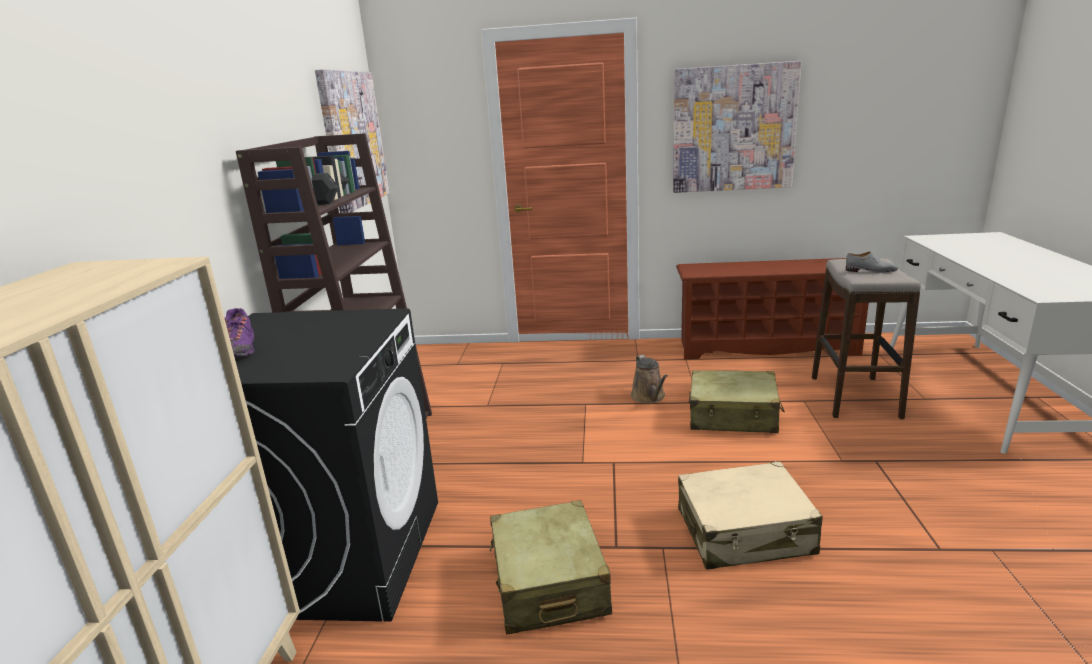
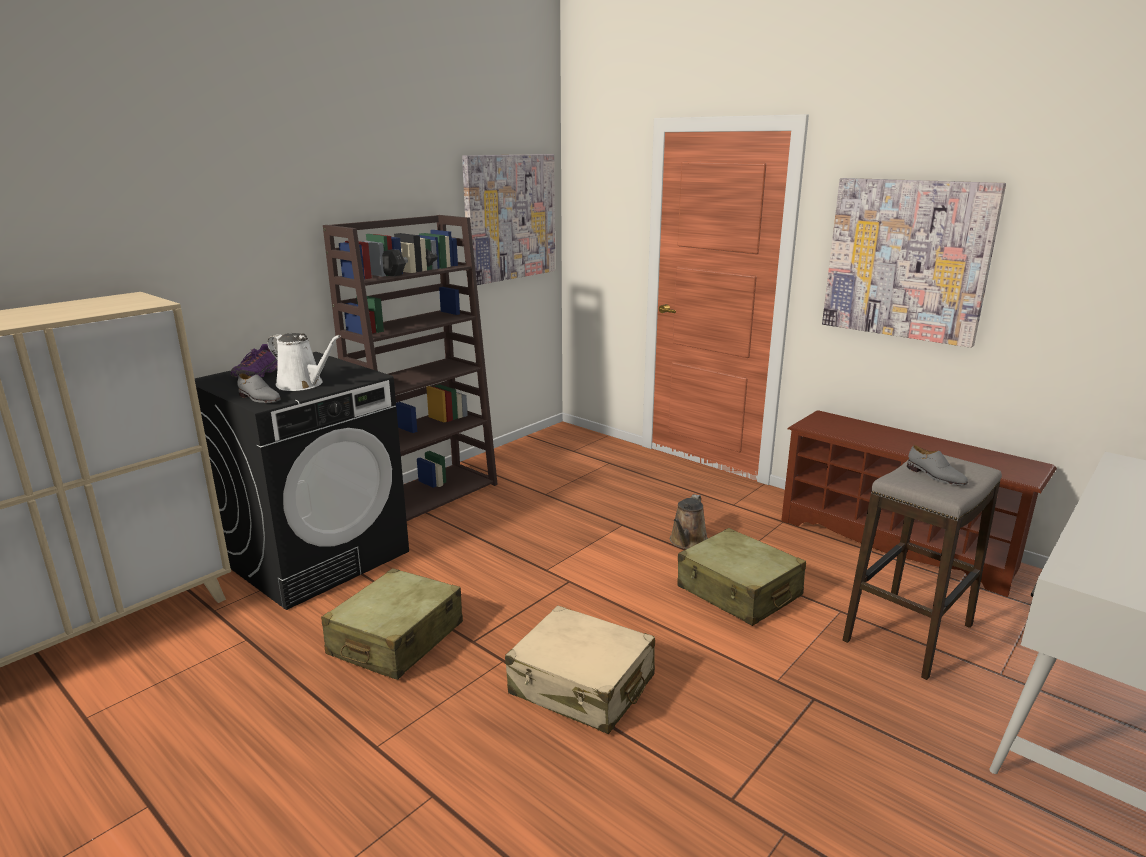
camera: 35 degrees right, 0 degrees up
(312, 368) = (259, 398): none -> grey shoe
(329, 342) = (303, 384): none -> white watering can

